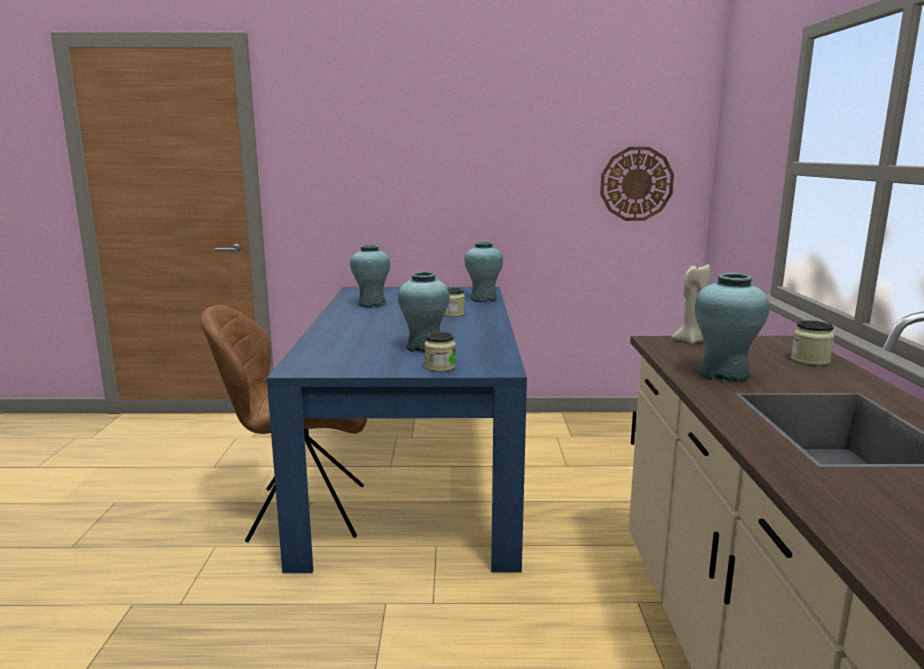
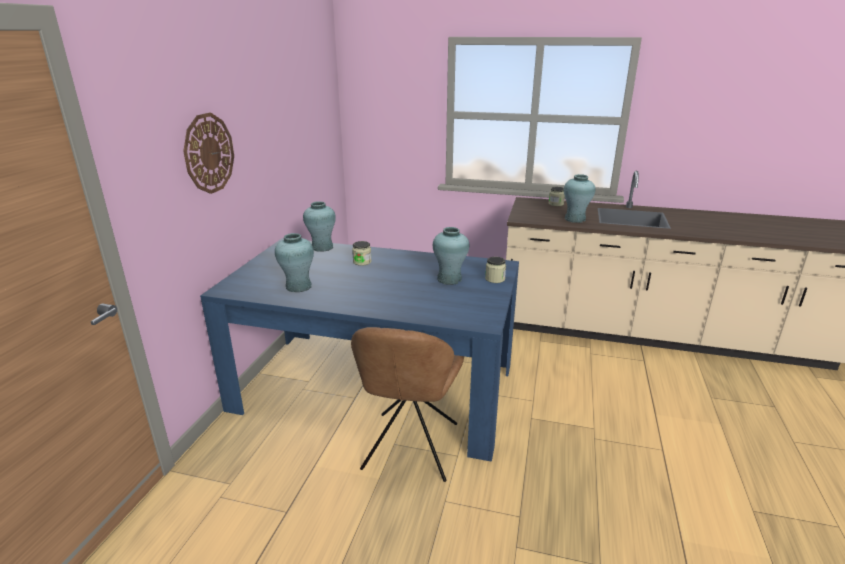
camera: 75 degrees left, 10 degrees up
(636, 184) = (321, 132): wall clock -> wall clock (209, 153)
(690, 341) = (521, 214): beige candle -> none

